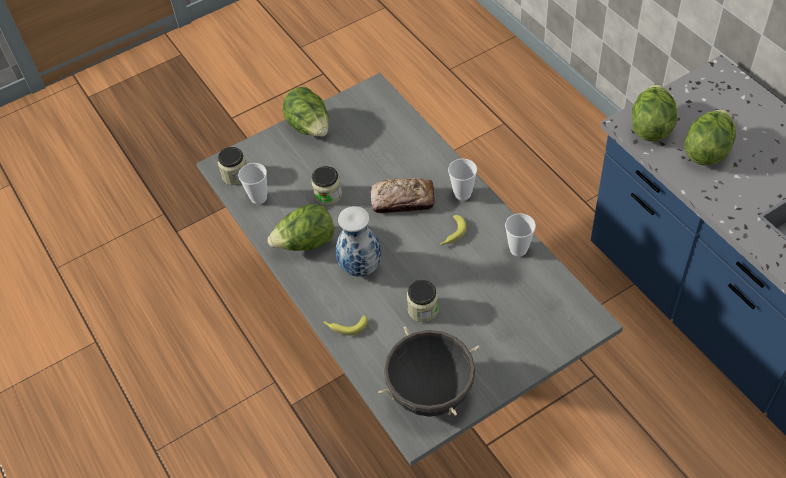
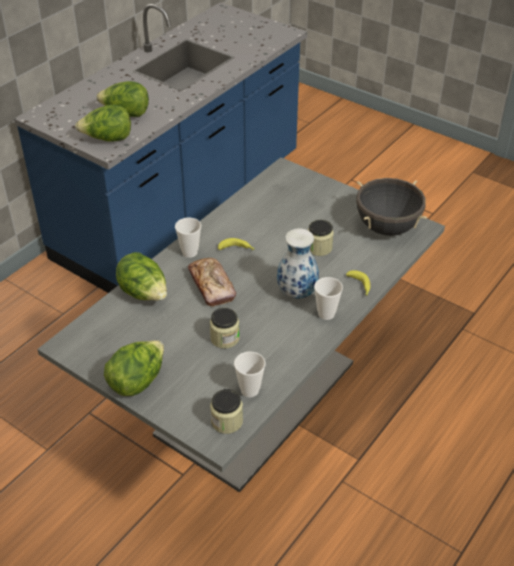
camera: 115 degrees left, 10 degrees down
(306, 243) = (289, 336): lettuce -> lettuce (144, 294)
(518, 249) = (236, 212): cup -> cup (326, 314)

